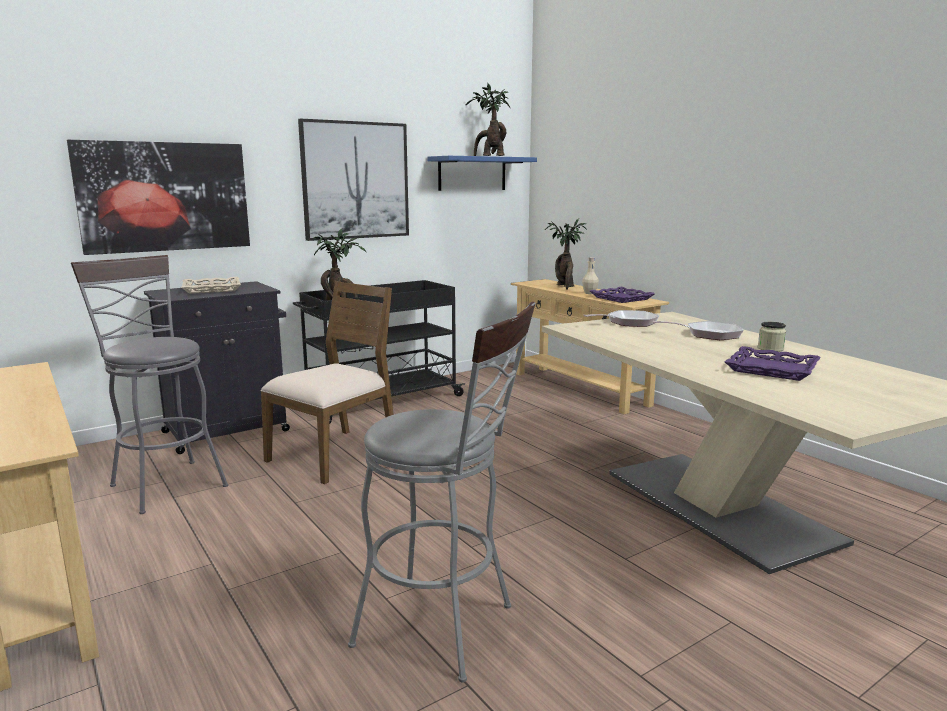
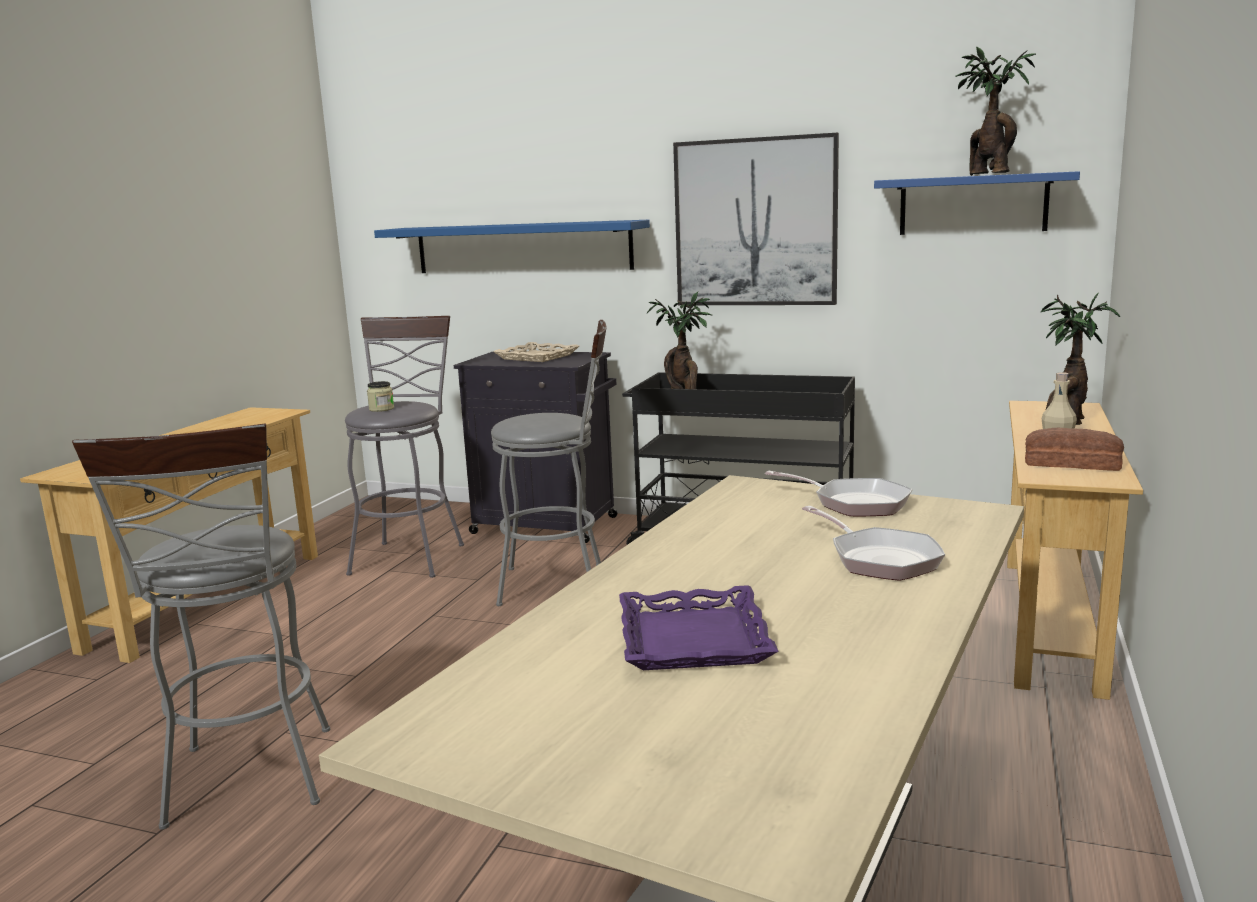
camera: 55 degrees right, 0 degrees up
(165, 197) = (522, 247): picture -> blue shelf
(335, 454) = (563, 584): brown chair -> grey stool
(621, 298) = (1073, 463): purple tray -> bread
(770, 349) = (858, 615): jar -> jar (381, 409)

